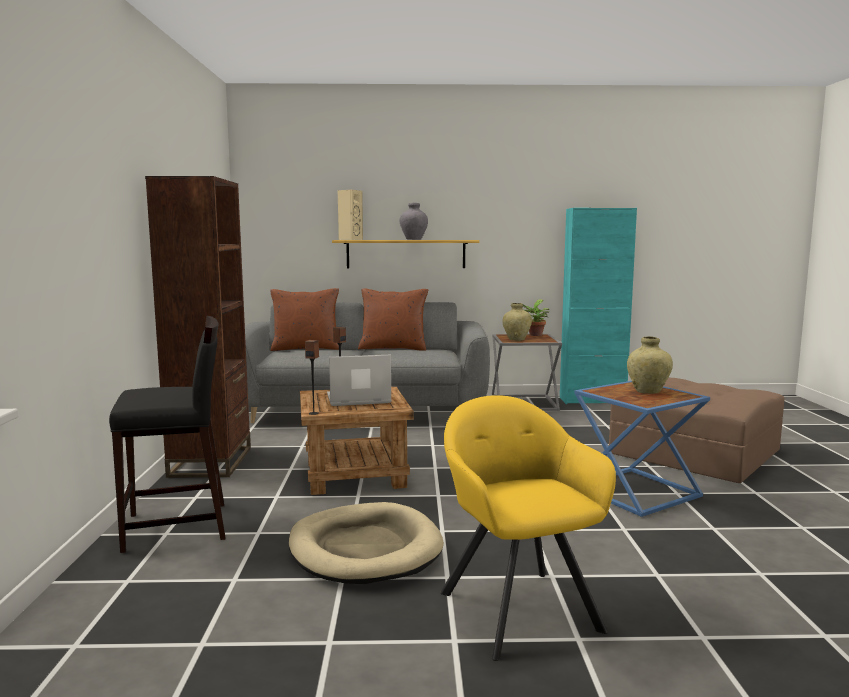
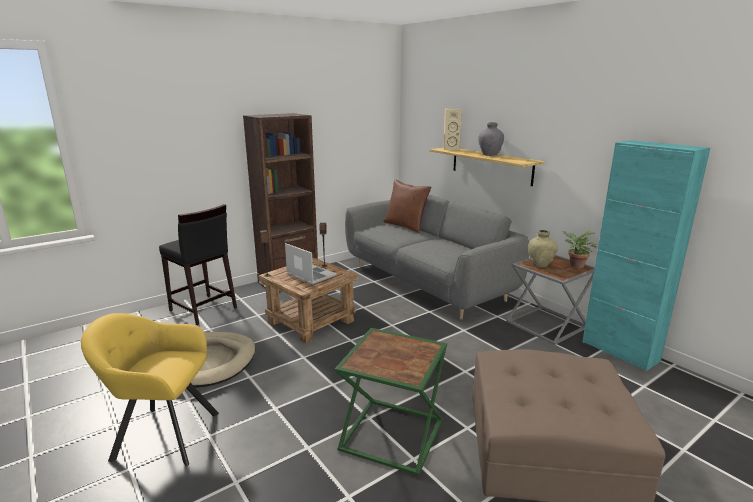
camera: 55 degrees right, 10 degrees up
(393, 348) = (450, 242): brown pillow -> none
(517, 606) = (162, 434): yellow armchair -> yellow armchair turned 120 degrees counterclockwise
(635, 493) = (390, 435): blue side table -> green side table
(648, 391) = (404, 357): beige vase -> none

